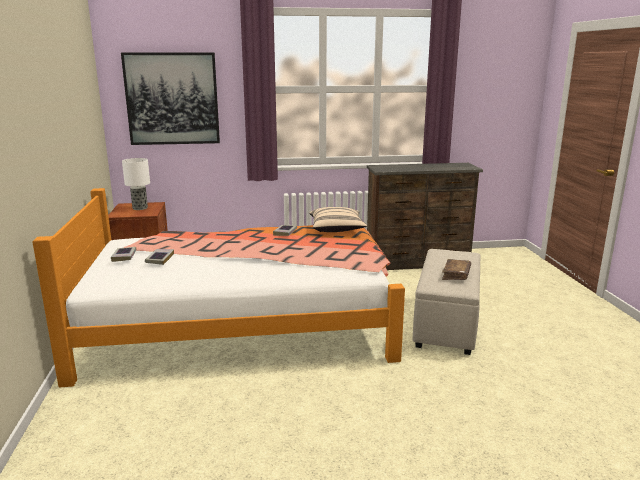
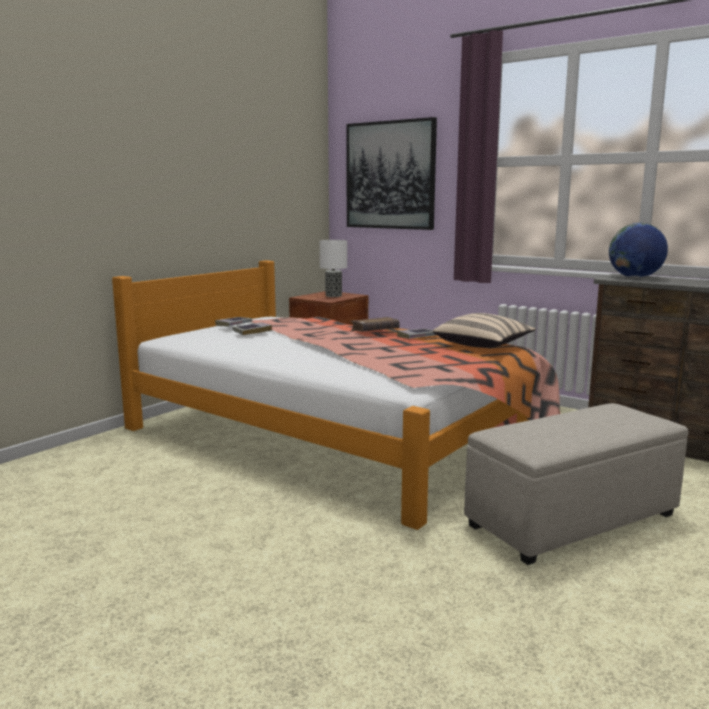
camera: 45 degrees right, 5 degrees down
(388, 167) = (635, 277): none -> globe
(456, 275) = (564, 433): brown book -> brown book (375, 331)

